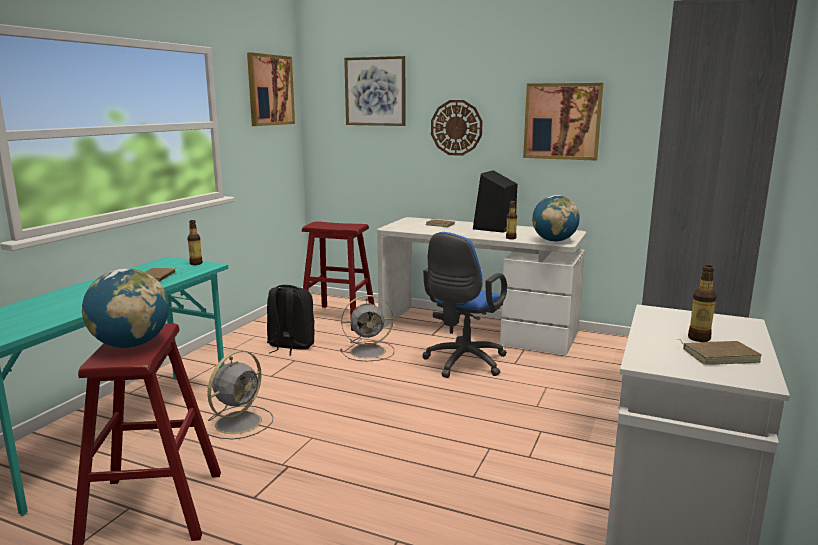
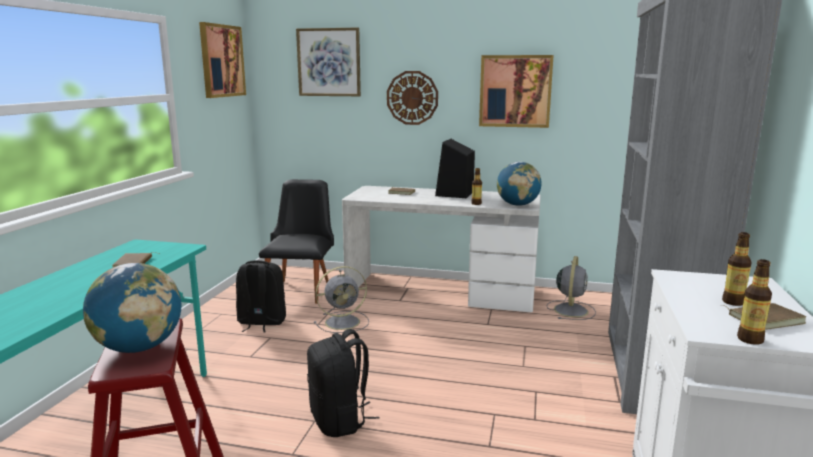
camera: 10 degrees left, 0 degrees up
(196, 263) = (170, 245): bottle -> bottle (750, 339)
(240, 422) = (232, 410): grey fan -> grey fan (571, 310)
(335, 440) = (340, 421): none -> black backpack
(338, 318) = (301, 289): red stool -> black chair
(462, 363) = (439, 328): blue office chair -> none

